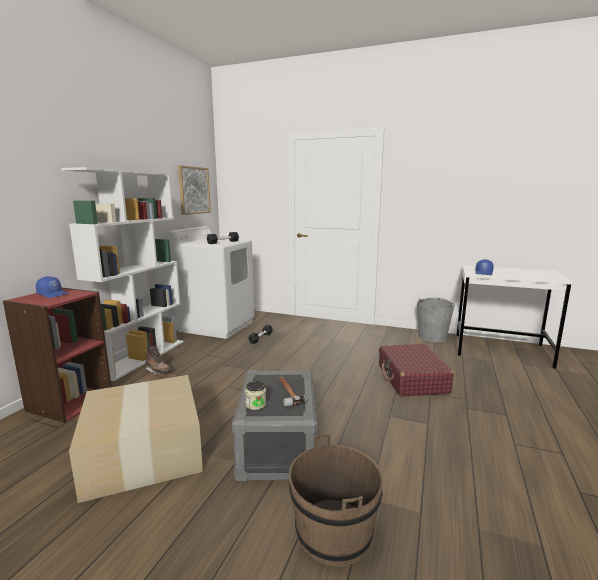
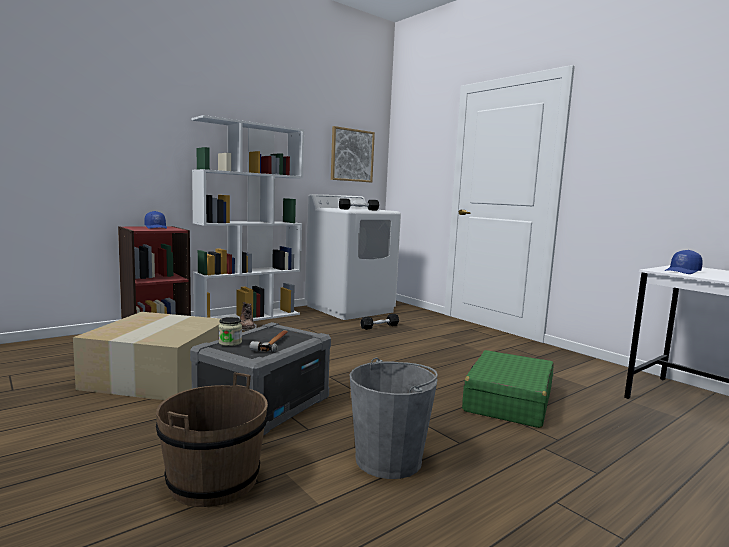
camera: 30 degrees right, 5 degrees down
(412, 379) = (507, 401): red suitcase -> green suitcase
(432, 337) = (615, 372): grey bucket -> grey bucket (389, 459)

